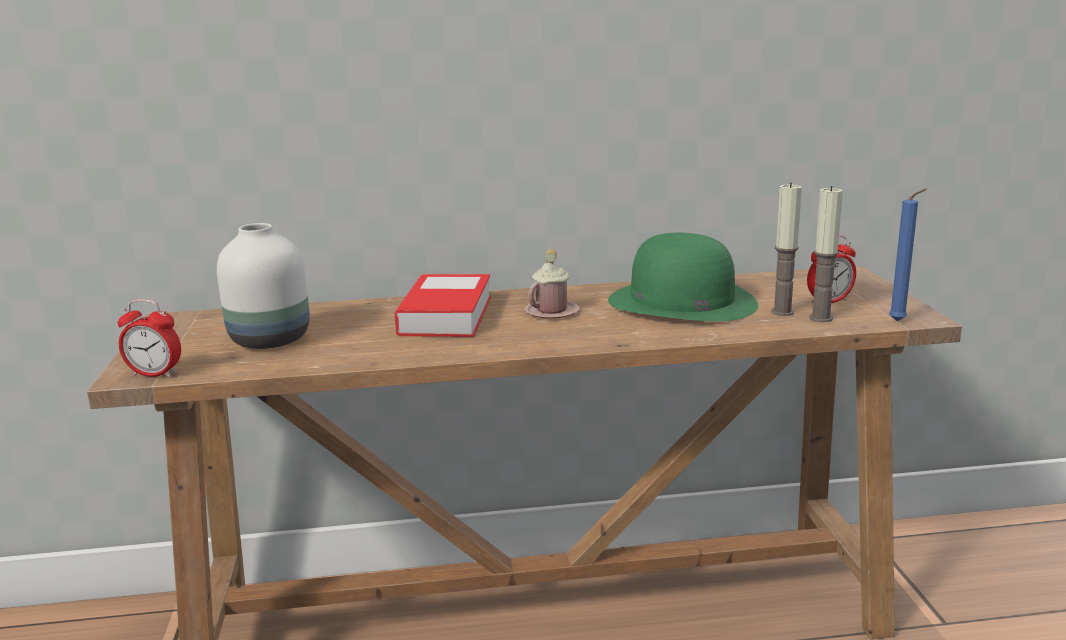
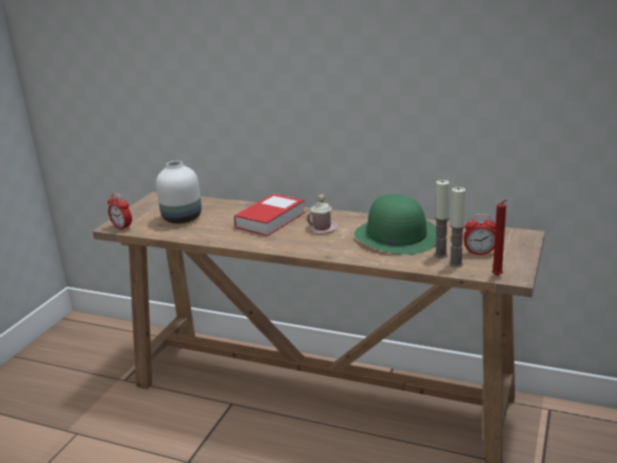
camera: 30 degrees right, 5 degrees up
(899, 322) = (498, 276): blue candle -> red candle

